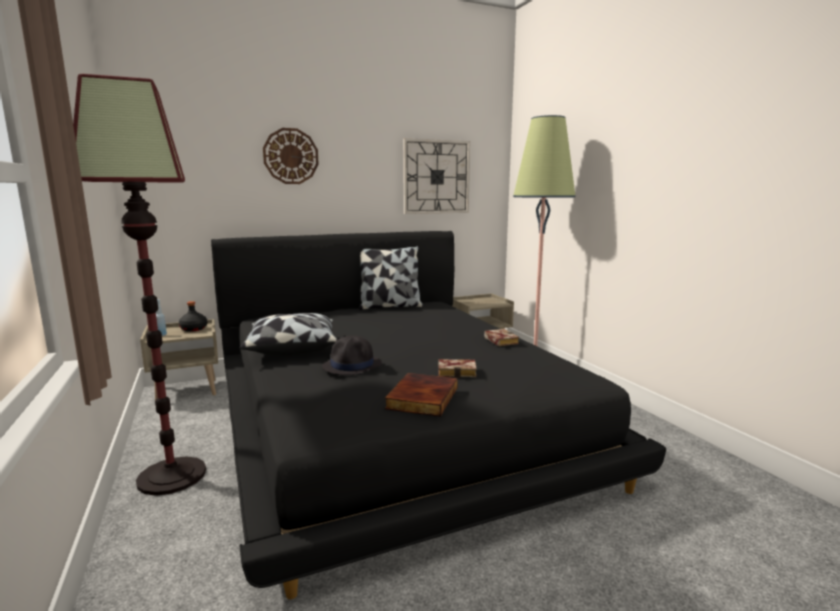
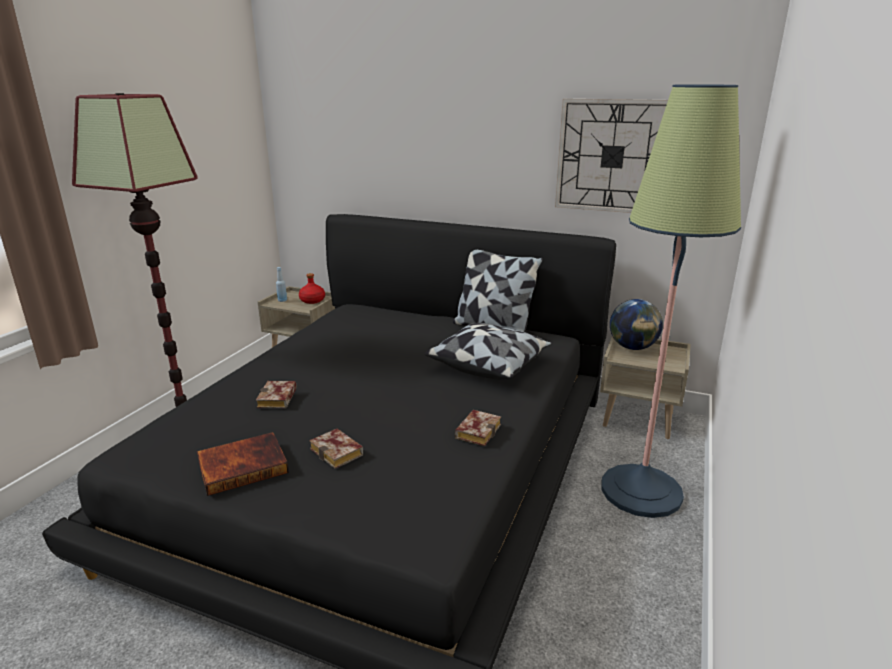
camera: 45 degrees right, 10 degrees up
(193, 329) = (312, 300): black bottle -> red bottle
(291, 156) = (417, 124): wall clock -> none
(292, 348) = (297, 356): pillow -> pillow (489, 364)
(352, 365) = (278, 399): black hat -> book
(468, 301) = (632, 347): none -> globe

